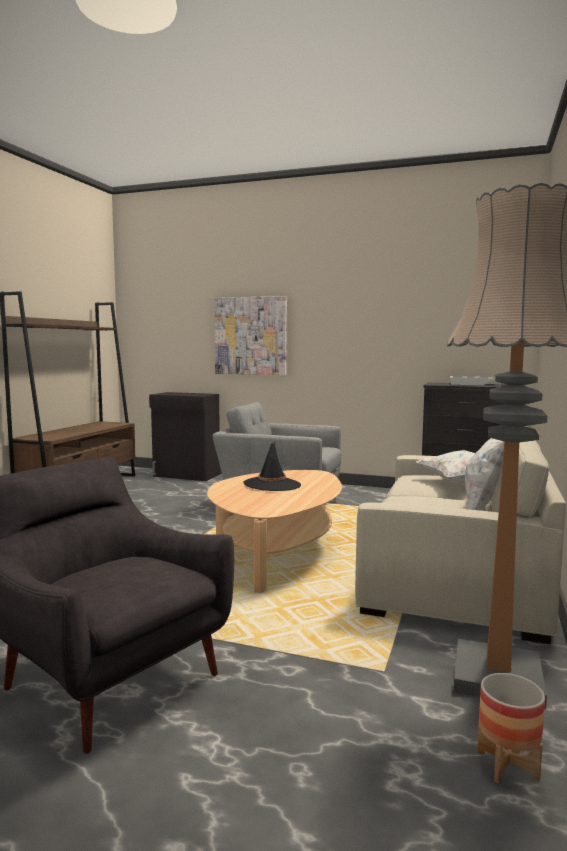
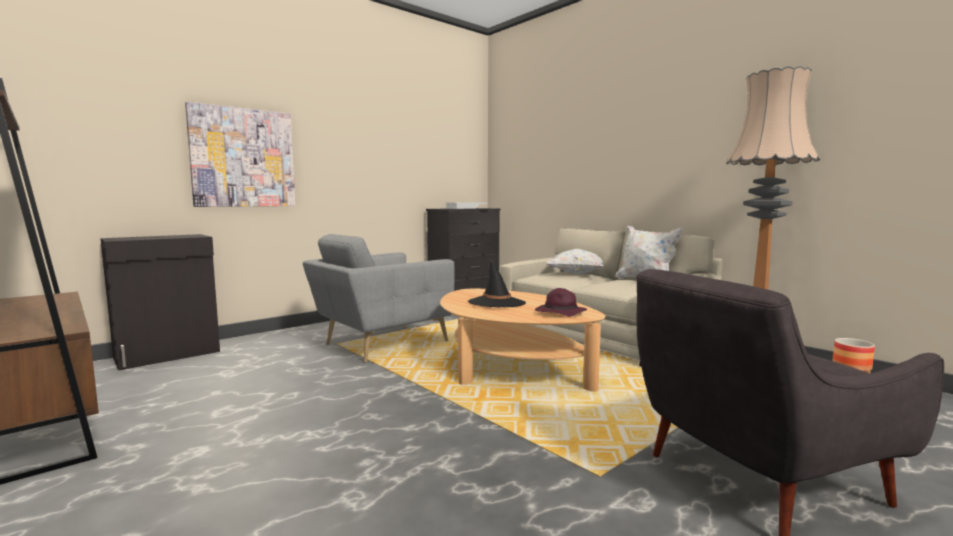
camera: 60 degrees left, 0 degrees up
(258, 503) = (559, 313): none -> purple hat

